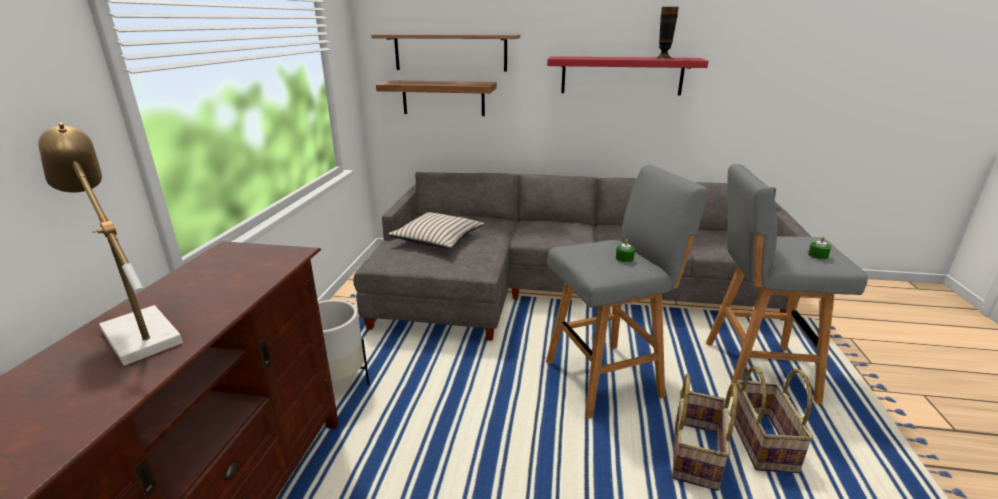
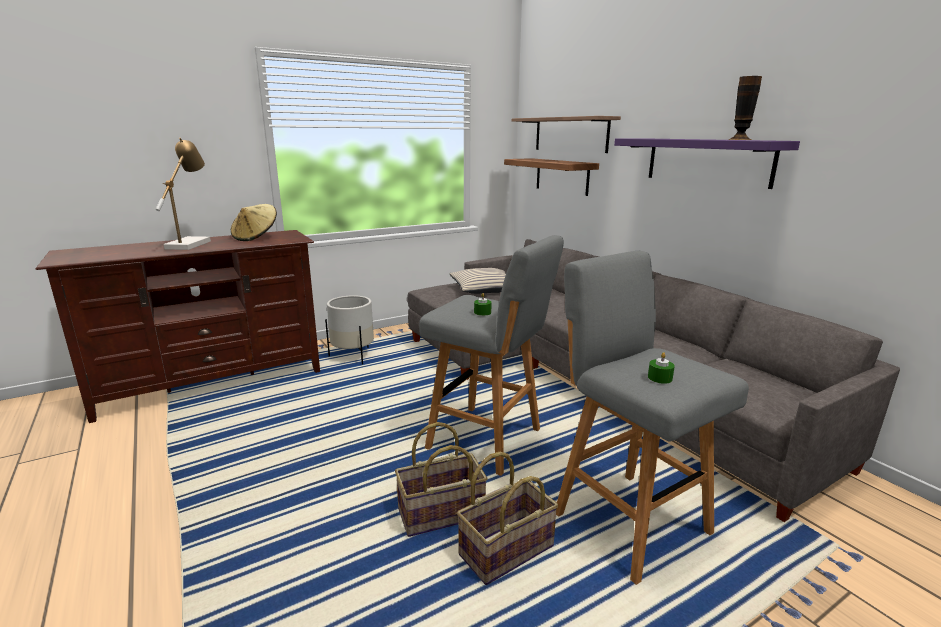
camera: 50 degrees right, 5 degrees down
(214, 275) = (256, 237): none -> beige hat
(621, 75) = (707, 161): red shelf -> purple shelf

